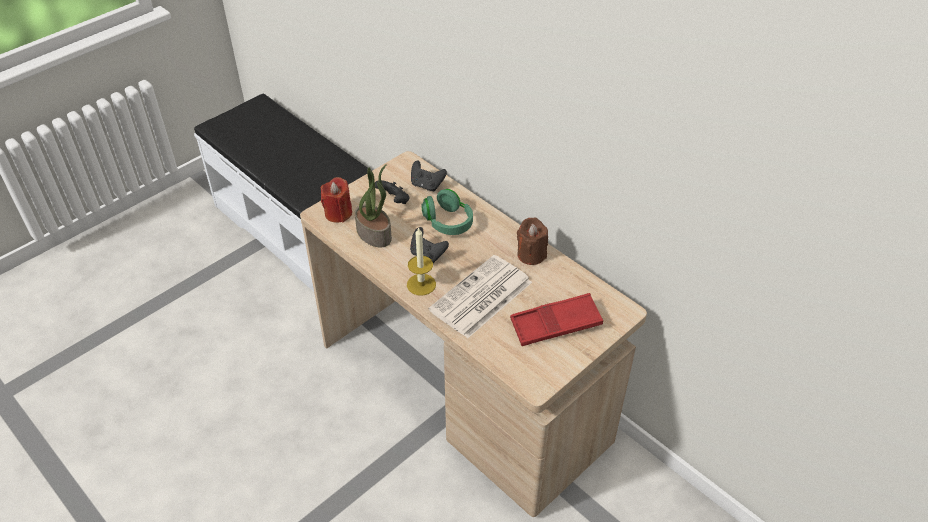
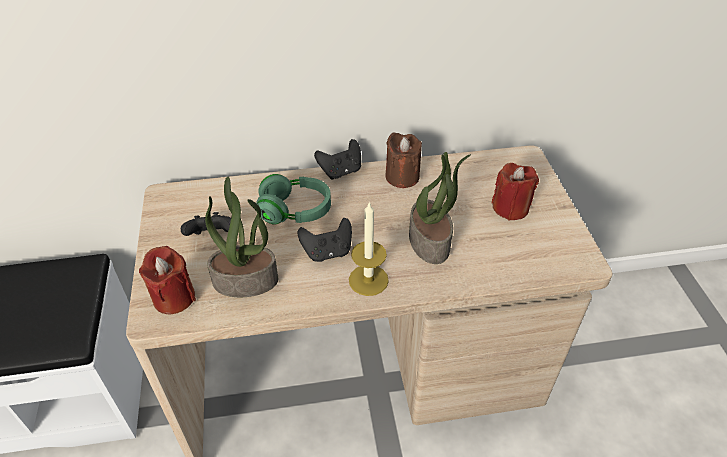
camera: 55 degrees left, 0 degrees up
(427, 185) = (220, 198): black game controller -> black game controller (341, 171)
(480, 298) = (430, 242): newspaper -> potted plant
(555, 324) = (510, 208): red tray -> red candle

